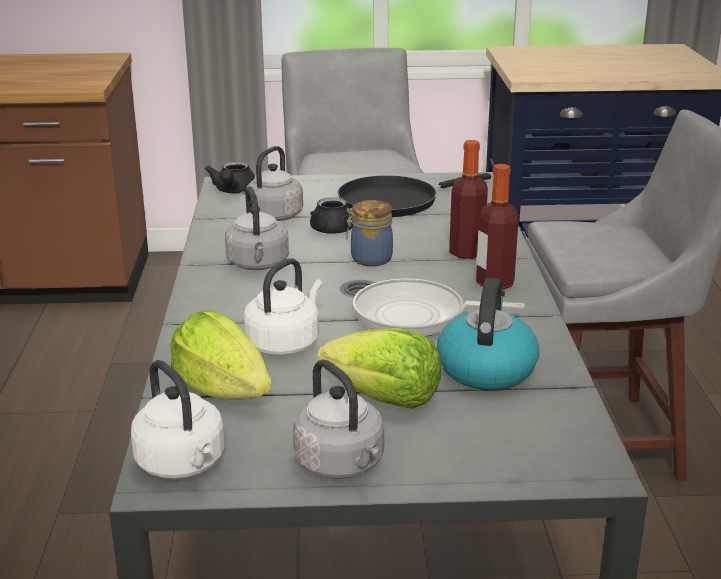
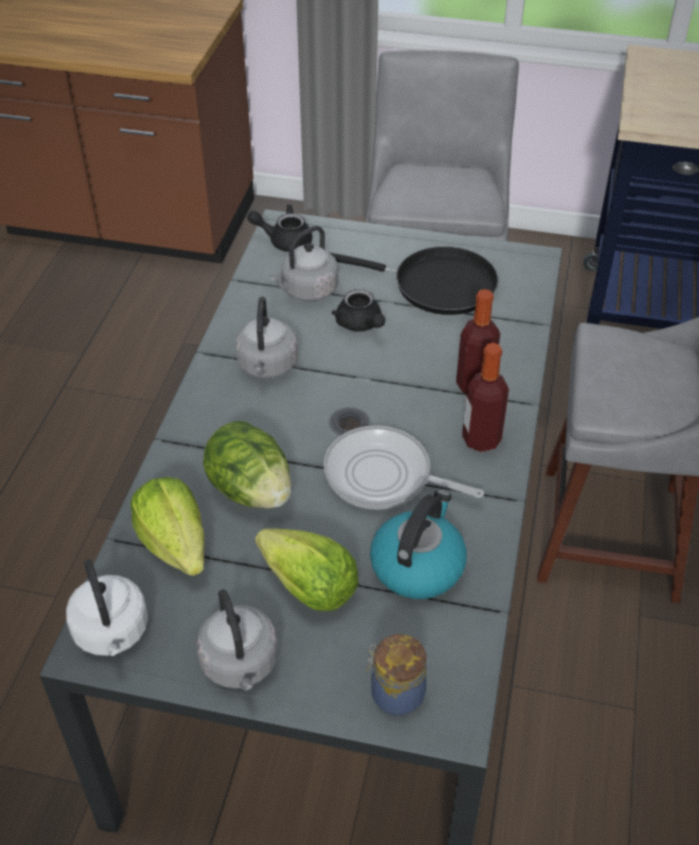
camera: 15 degrees right, 20 degrees up
(233, 191) = (284, 240): black teapot -> black teapot turned 75 degrees clockwise
(285, 343) = (251, 490): white kettle -> lettuce
(369, 259) = (375, 377): jar -> jar (395, 694)
(394, 201) = (437, 285): black frying pan -> black frying pan turned 150 degrees counterclockwise

